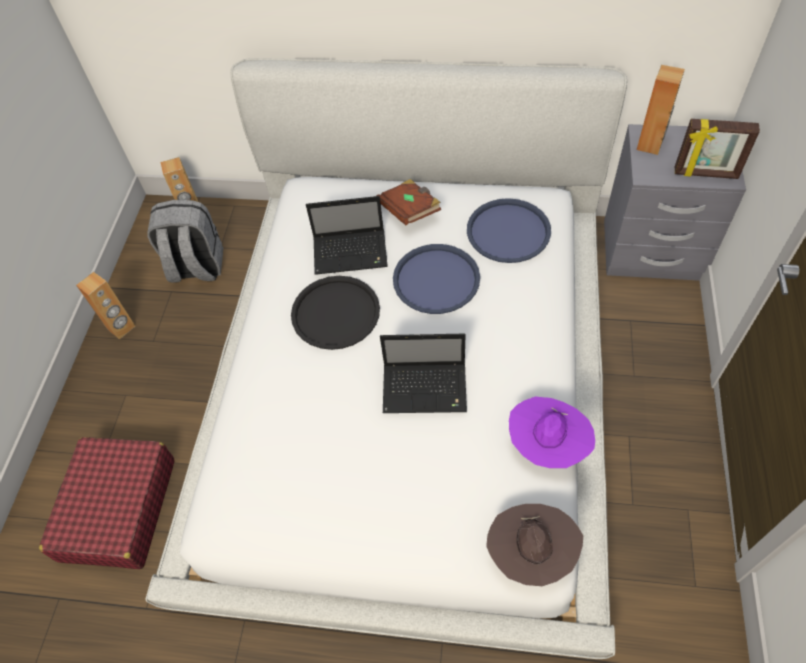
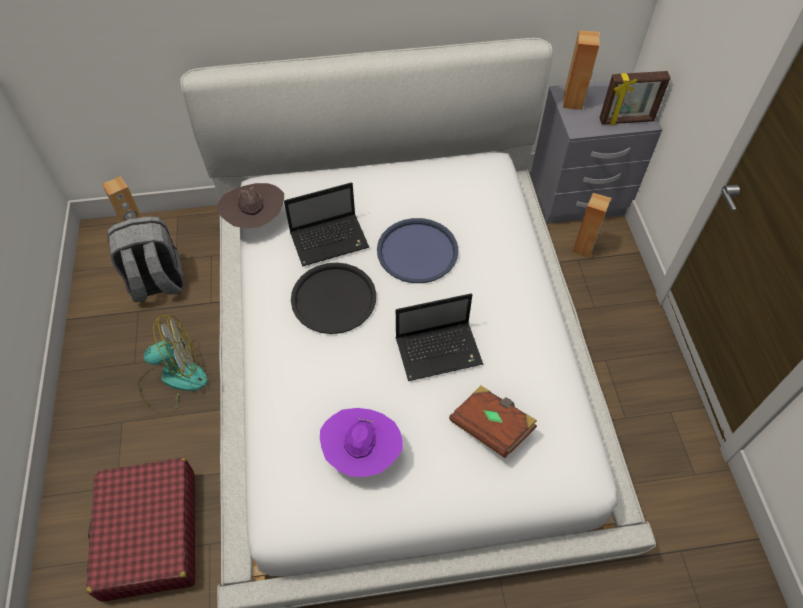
camera: 20 degrees left, 0 degrees up
(122, 328) = (96, 357): brown speaker -> brown speaker (584, 248)
(183, 364) = (173, 379): none -> fan
(410, 211) = (372, 193): brown book -> brown book (491, 426)
(508, 231) = (468, 197): blue tray -> none
(530, 553) = (575, 474): brown hat -> brown hat (255, 221)
(547, 445) = (560, 379): purple hat -> purple hat (362, 453)

